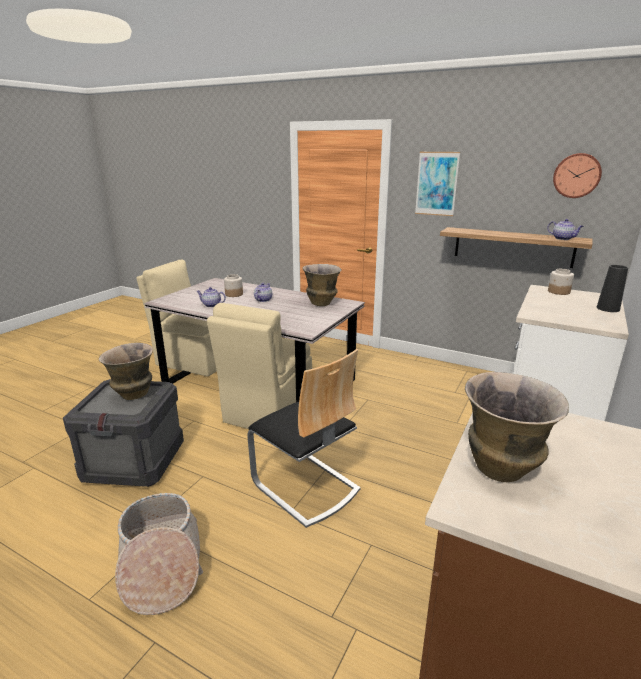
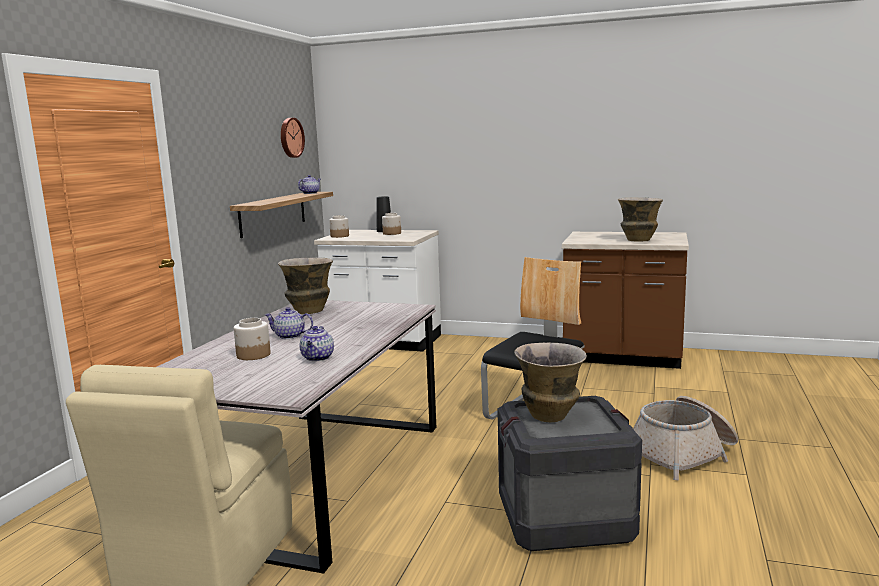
camera: 100 degrees left, 10 degrees down
(267, 411) = (402, 454): beige chair -> none
(436, 184) = (212, 155): picture -> none
(585, 311) = (392, 233): none -> jar

